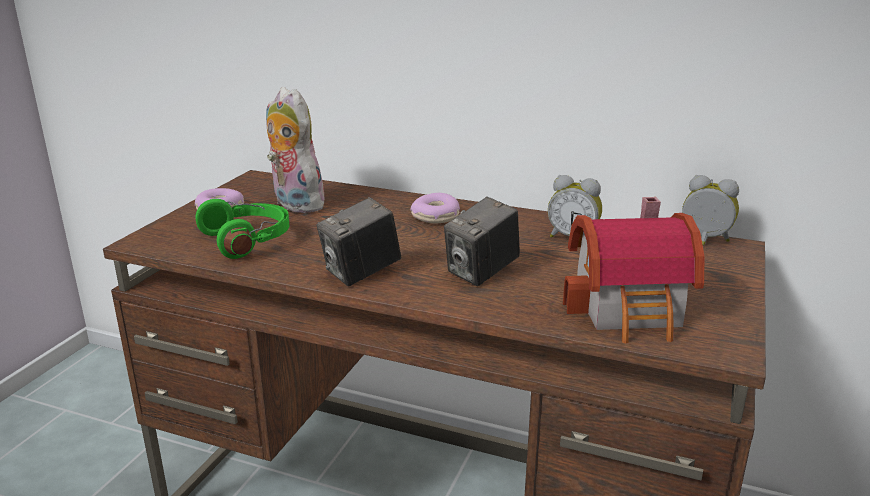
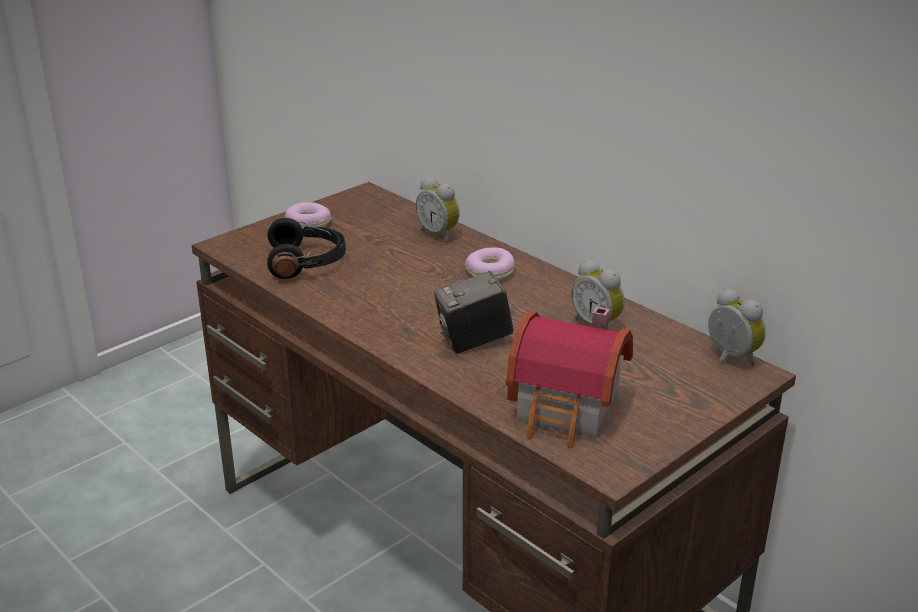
camera: 25 degrees right, 5 degrees up
(248, 240) = (307, 262): green headphones -> black headphones
(294, 204) = (375, 231): plush toy -> none
(359, 196) = (439, 234): none -> alarm clock
(361, 273) = (371, 317): camera -> none

